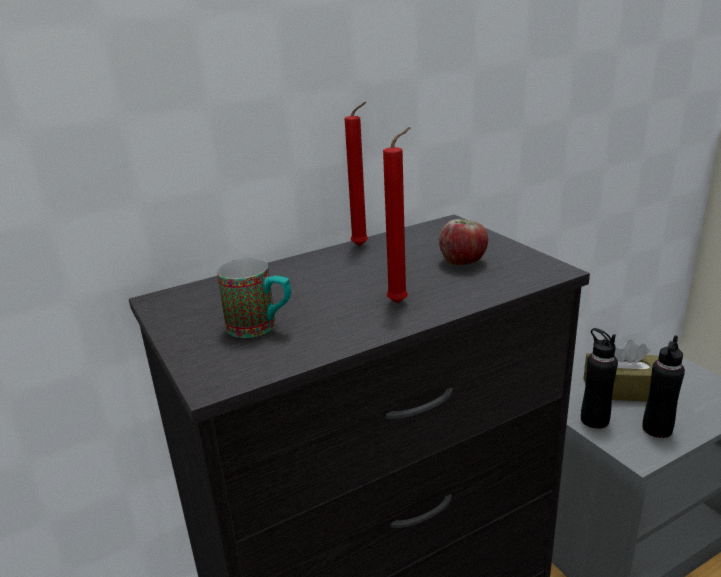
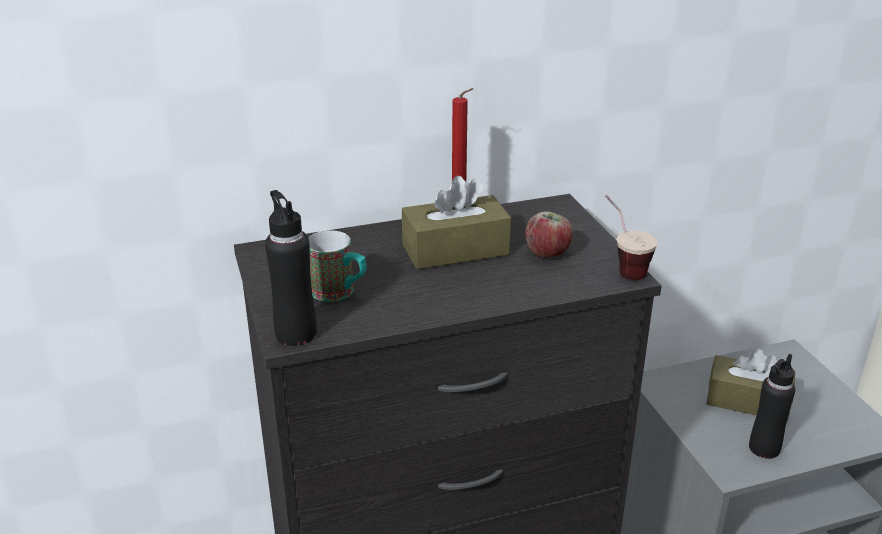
camera: 10 degrees right, 5 degrees up
(369, 271) = (455, 250): none -> brown tissue box
(401, 302) = (470, 288): red candle -> none
(542, 263) = (622, 267): none -> cup
(594, 420) = (701, 427): black bottle -> black bottle (296, 334)

